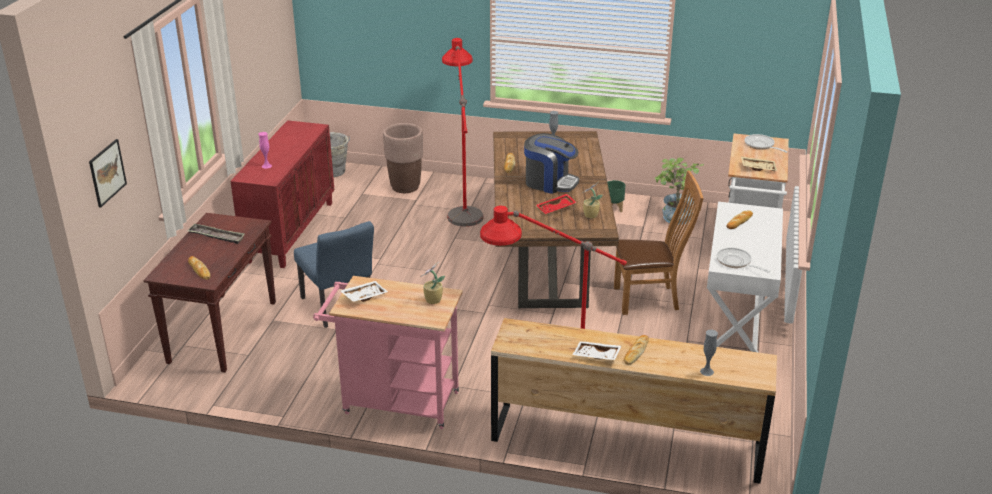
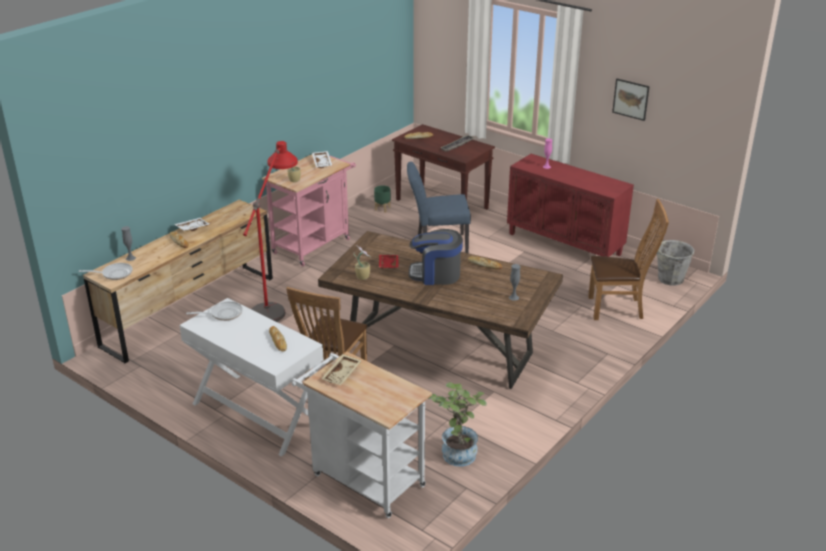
camera: 115 degrees right, 0 degrees up
(107, 172) = (441, 55): picture -> picture (631, 99)
(405, 187) = (619, 308): brown planter -> brown chair
(463, 204) = (566, 330): red floor lamp -> none
(550, 182) = (436, 275): coffee machine -> coffee machine turned 45 degrees clockwise
(613, 208) = (505, 417): green planter -> green planter (382, 208)
(761, 145) = (387, 398): frying pan -> frying pan (114, 274)

